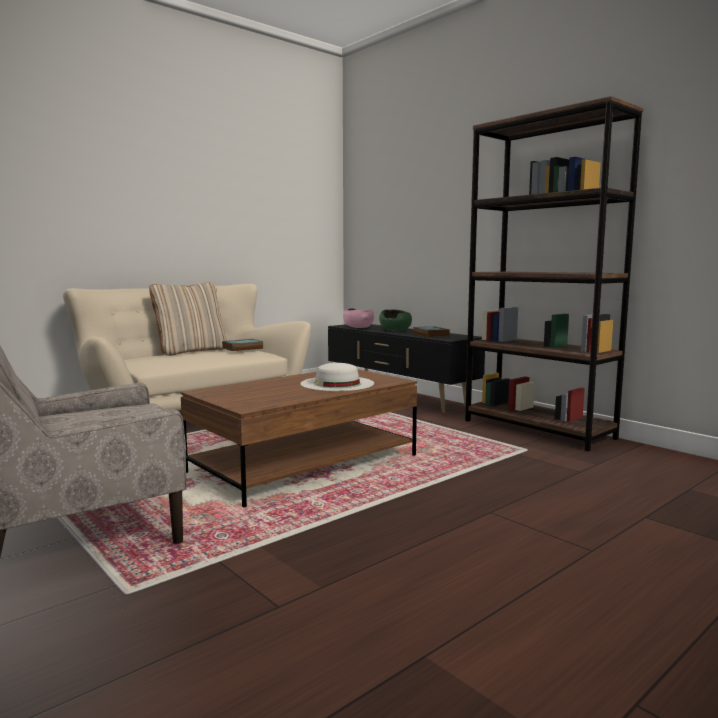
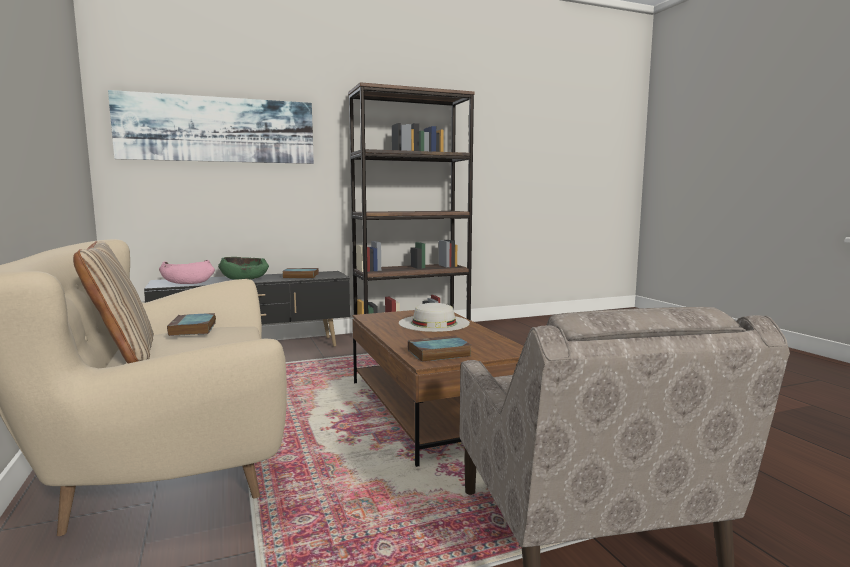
camera: 70 degrees left, 0 degrees up
(226, 392) = (438, 353): none -> book
(407, 195) = (218, 129): none -> picture

